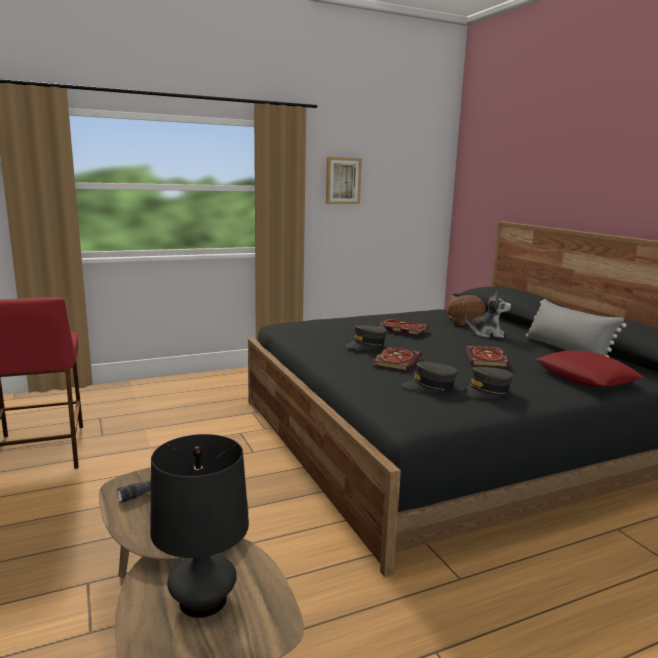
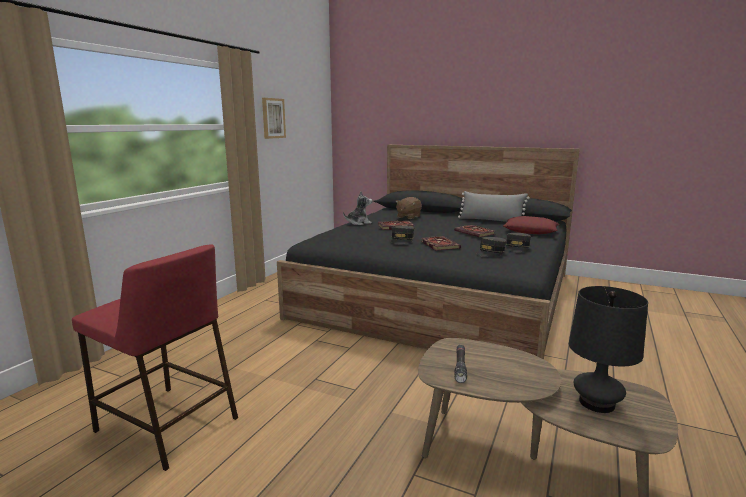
camera: 40 degrees left, 0 degrees up
(487, 334) = (437, 221): plush toy -> plush toy (358, 223)

